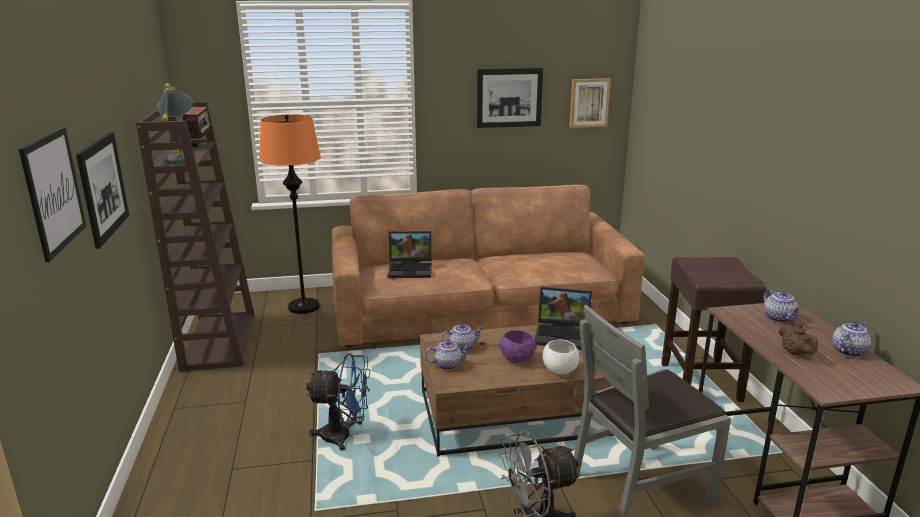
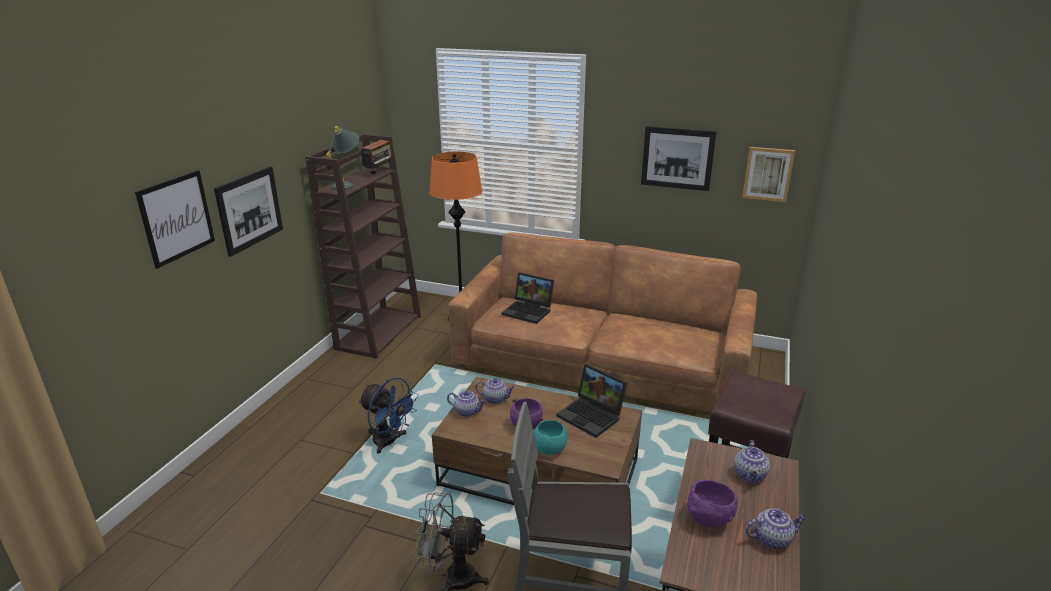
camera: 30 degrees right, 5 degrees up
(560, 370) = (550, 449): white bowl -> turquoise bowl
(795, 353) = (709, 519): brown teapot -> purple bowl

